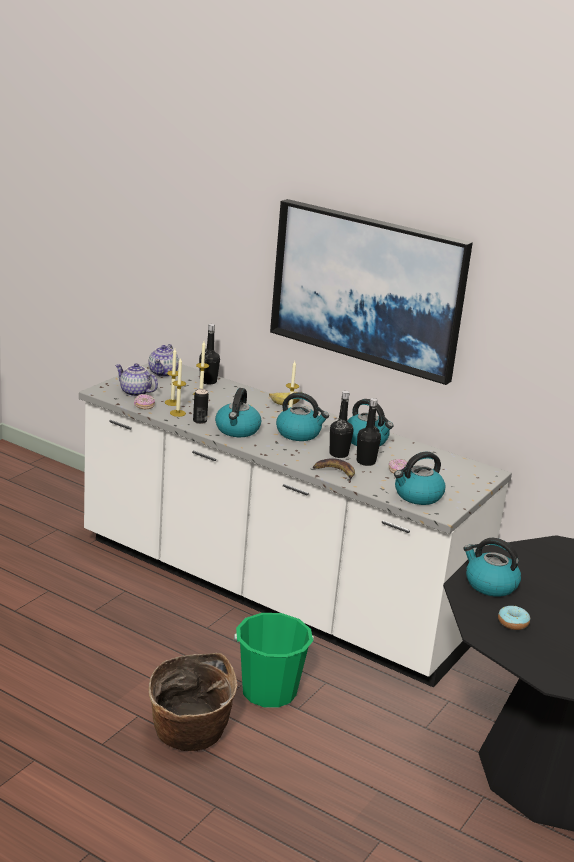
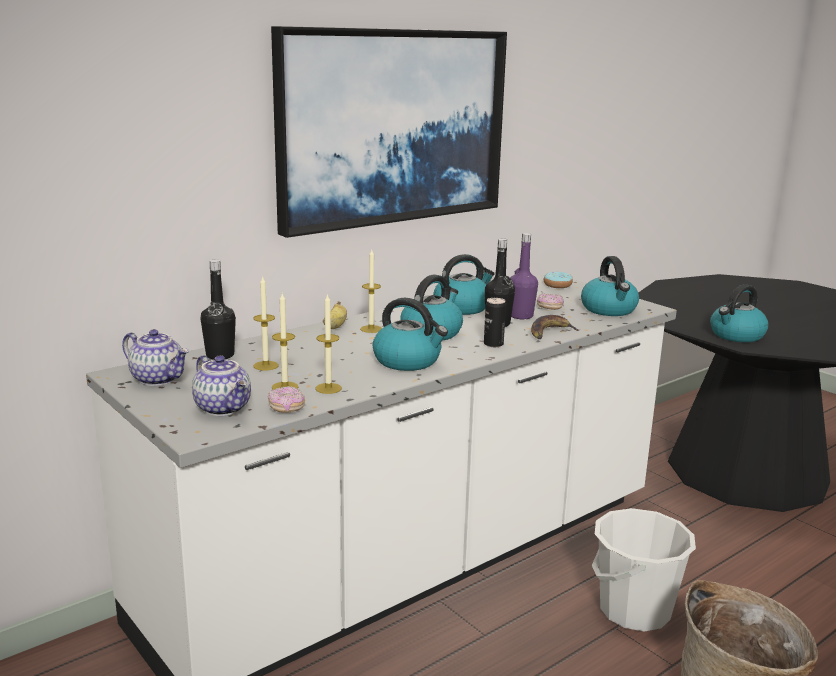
camera: 70 degrees left, 5 degrees down
(134, 393) = (224, 408): teapot -> teapot turned 90 degrees counterclockwise
(200, 421) = (365, 378): can -> can (493, 344)
(269, 691) = (634, 610): green bucket -> white bucket
(366, 462) = (521, 316): black bottle -> purple bottle
(513, 623) = (807, 340): donut -> donut (557, 285)

